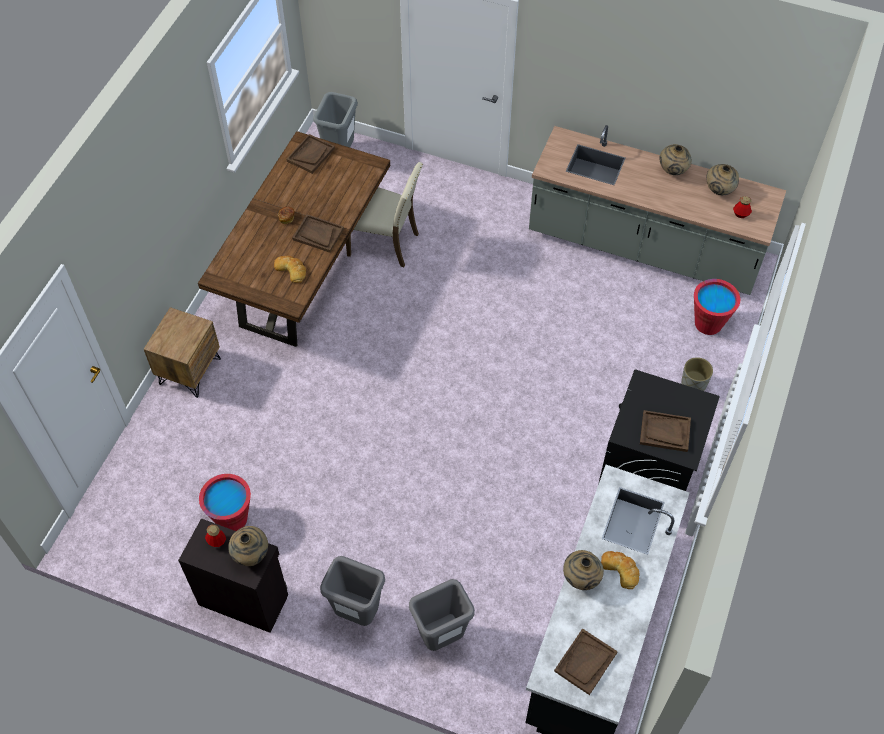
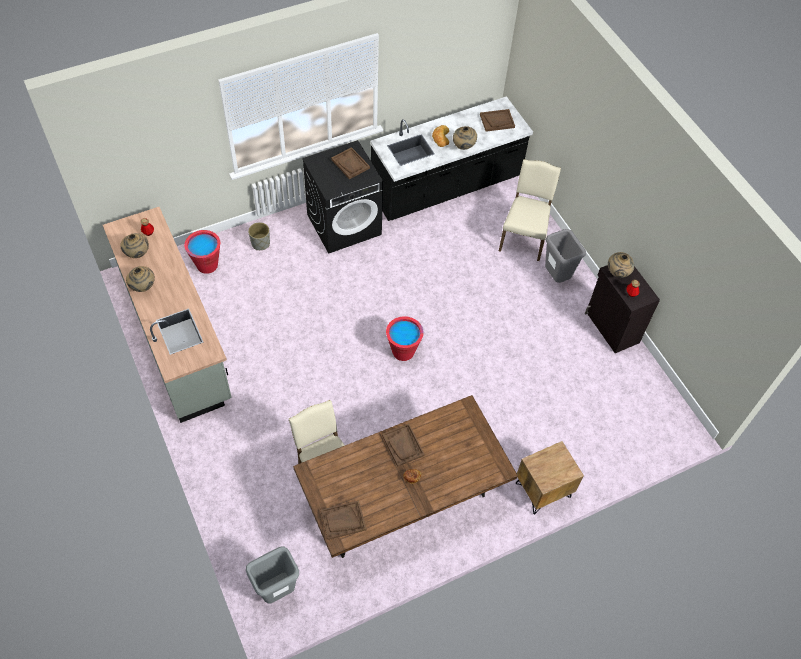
camera: 140 degrees left, 0 degrees up
(232, 519) = (586, 373): red bucket -> red bucket (403, 351)
(291, 269) = (445, 433): bread -> none
(441, 637) = (524, 237): grey trash can -> beige chair

